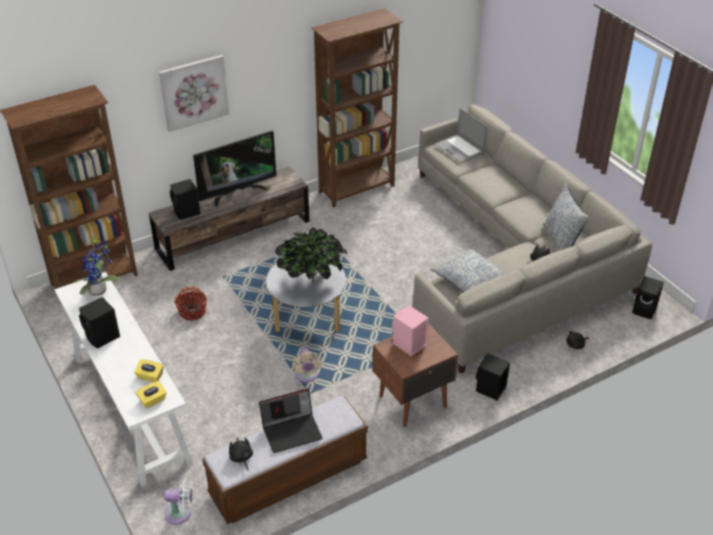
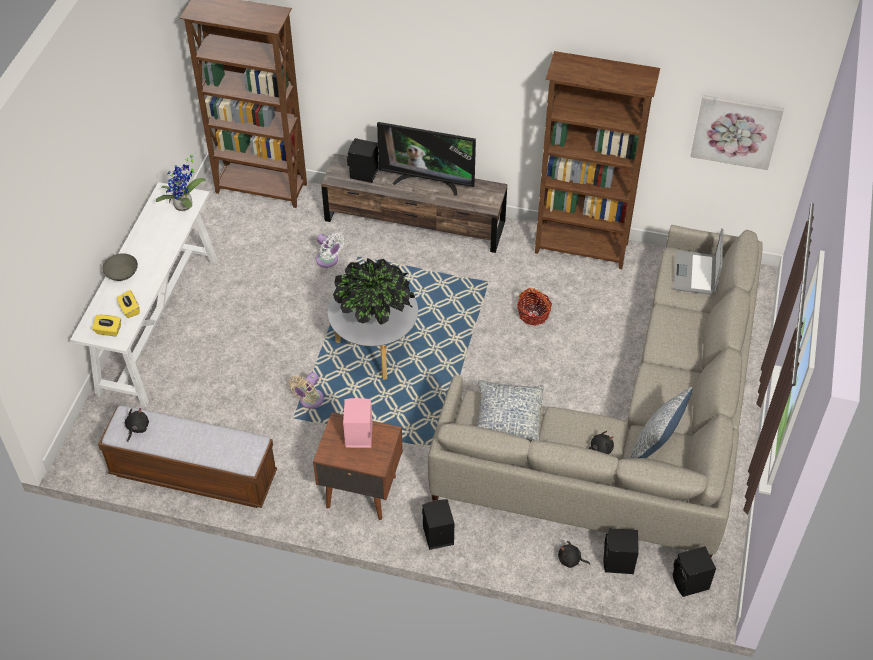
camera: 45 degrees right, 10 degrees up
(103, 337) = (140, 250): black speaker -> black speaker (618, 563)
(110, 360) = (122, 274): none -> grey bowl
(181, 513) = (95, 439): white fan -> white fan (328, 261)
(192, 312) = (296, 273): basket -> basket (533, 314)
(194, 92) = (402, 59): picture -> picture (736, 131)
(292, 431) = (195, 436): laptop -> none

